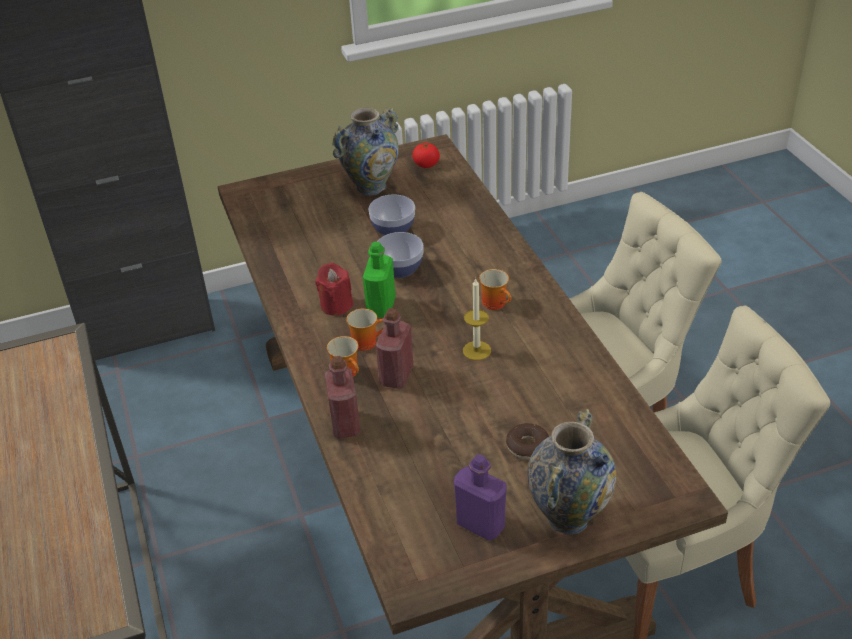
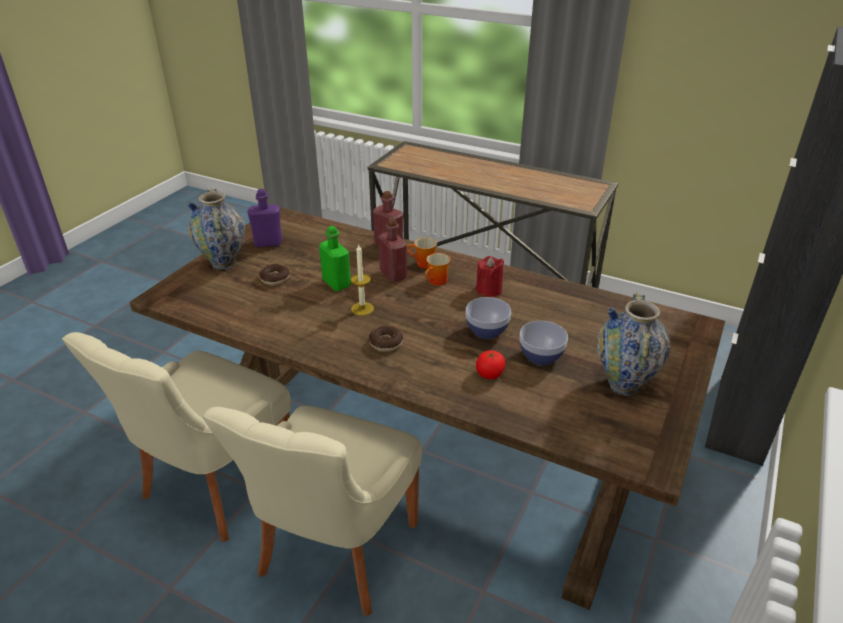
camera: 135 degrees right, 5 degrees down
(381, 307) = (459, 302): green bottle -> green bottle (336, 283)
(426, 164) = (625, 437): tomato -> tomato (489, 374)
(497, 303) = (386, 343): mug -> donut

